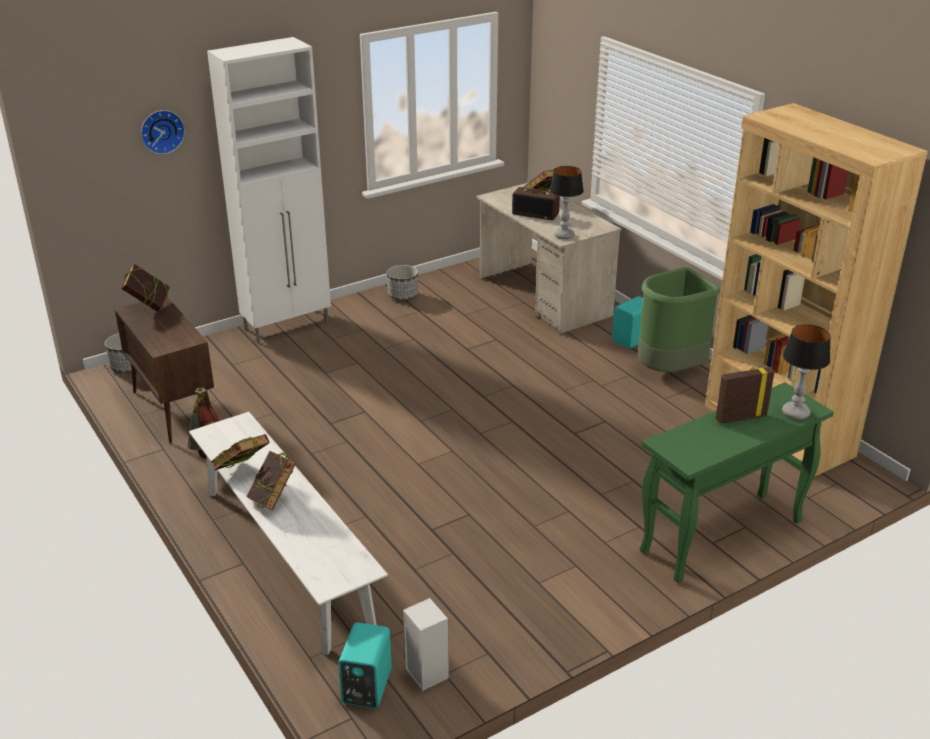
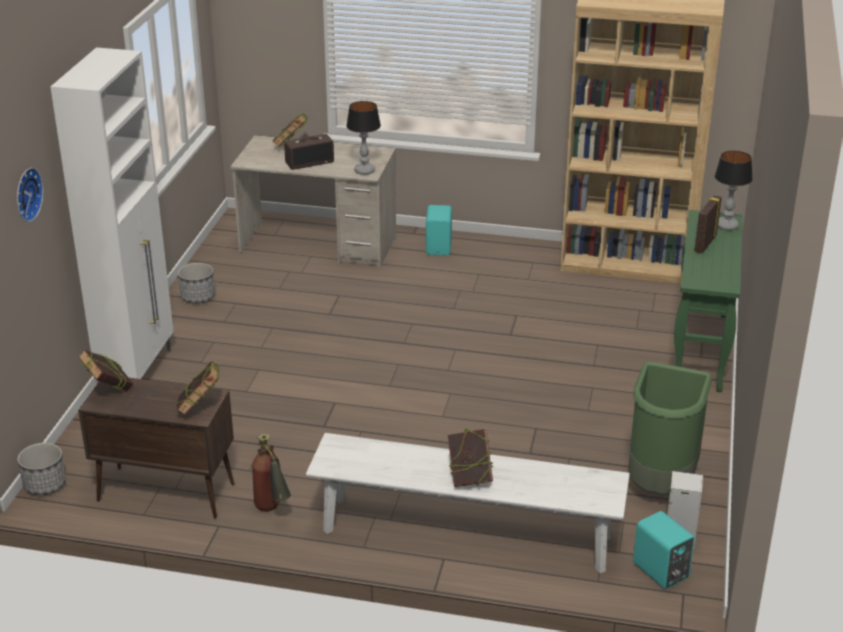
camera: 45 degrees left, 0 degrees up
(242, 472) = (409, 475): book -> book (200, 408)
(669, 370) = (500, 257): green trash can -> green trash can (660, 484)

